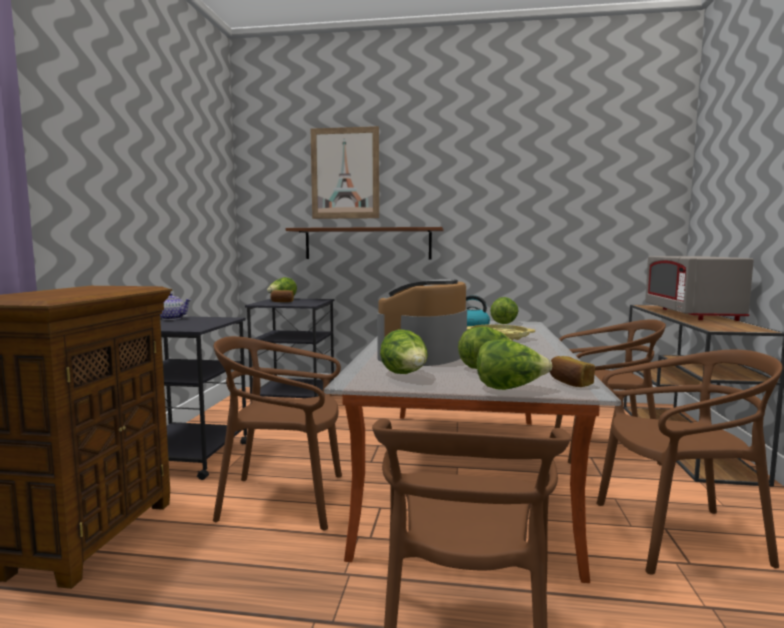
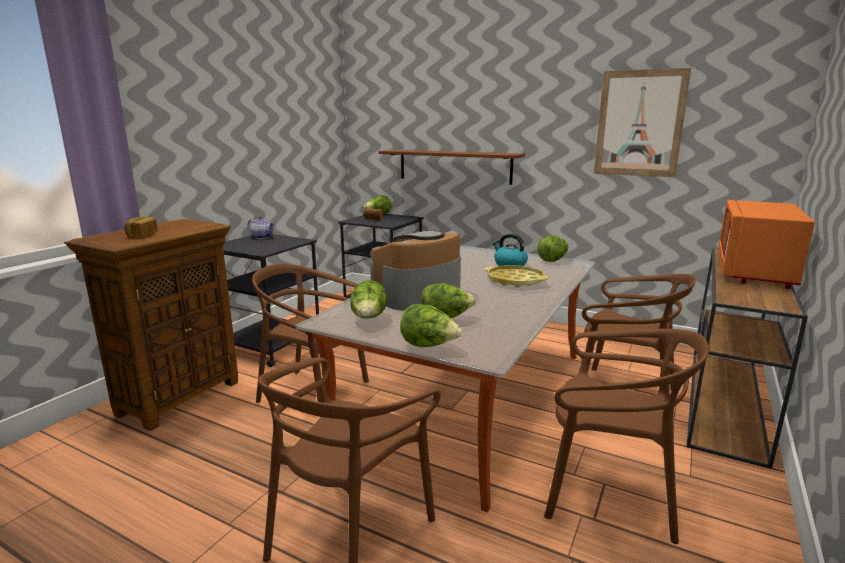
camera: 20 degrees right, 10 degrees up
(345, 173) = (435, 97): picture -> picture (639, 124)
(569, 382) = (489, 347): bread -> bread (141, 235)
(691, 314) = (753, 271): grey microwave -> orange microwave

